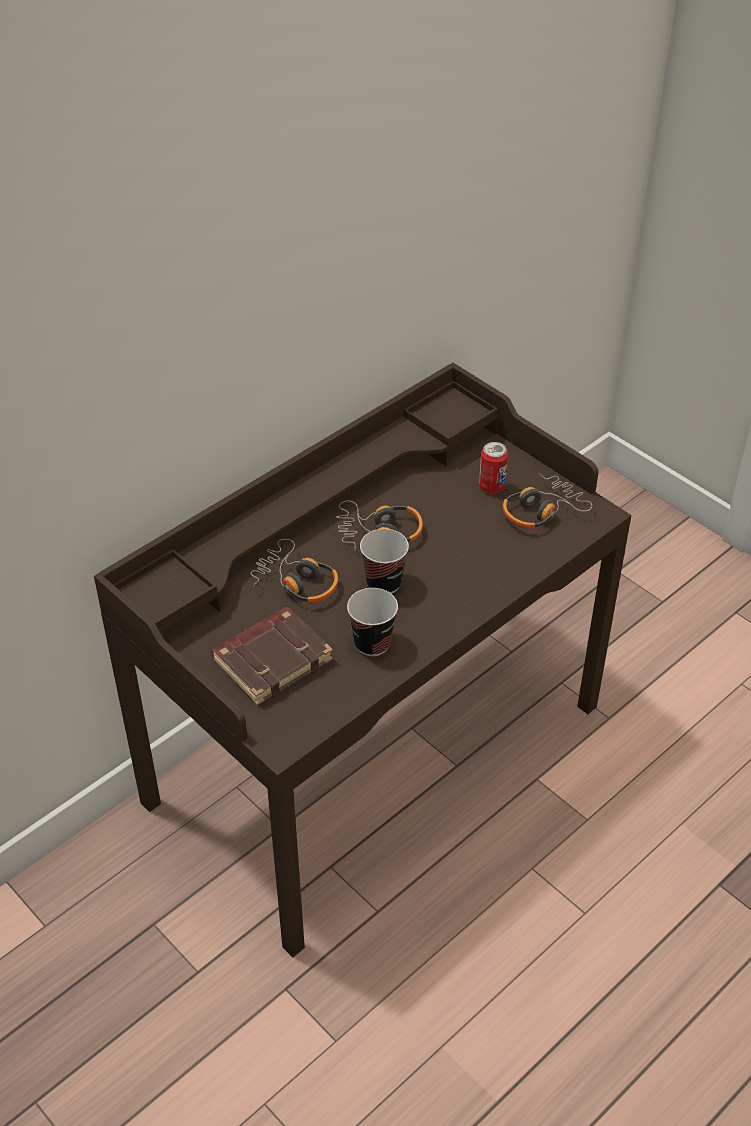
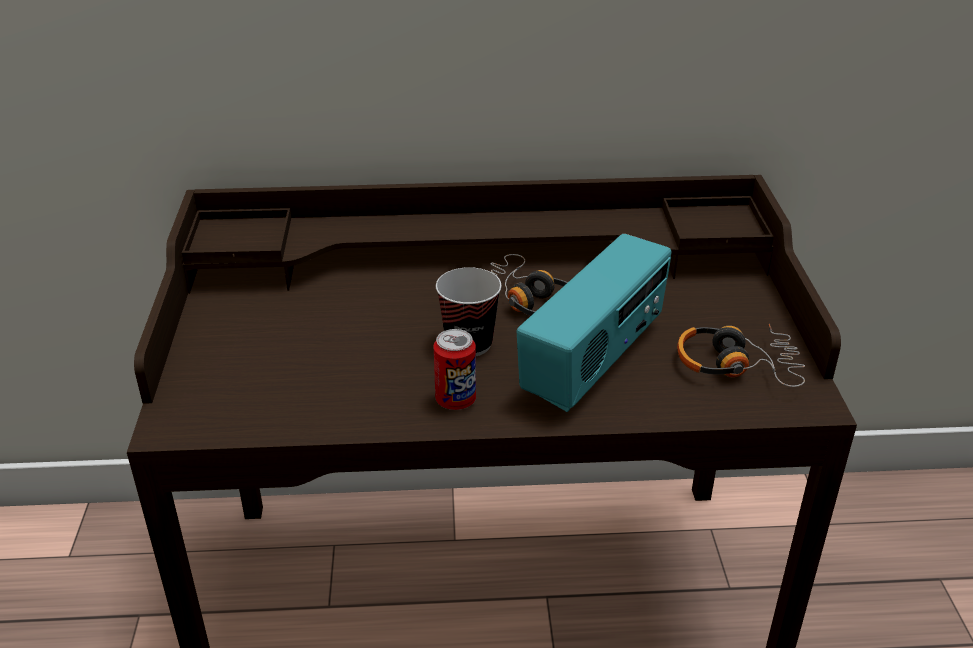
camera: 40 degrees right, 10 degrees down
(272, 659) = (272, 351): brown book -> none
(296, 582) = (387, 301): headphones -> none
(372, 643) = (382, 389): cup -> none
(467, 553) = (595, 362): none -> radio
(491, 486) = (702, 317): can -> can (455, 400)

